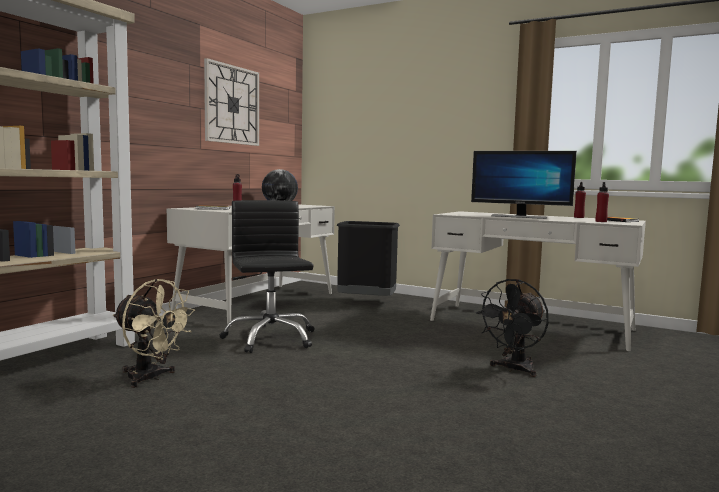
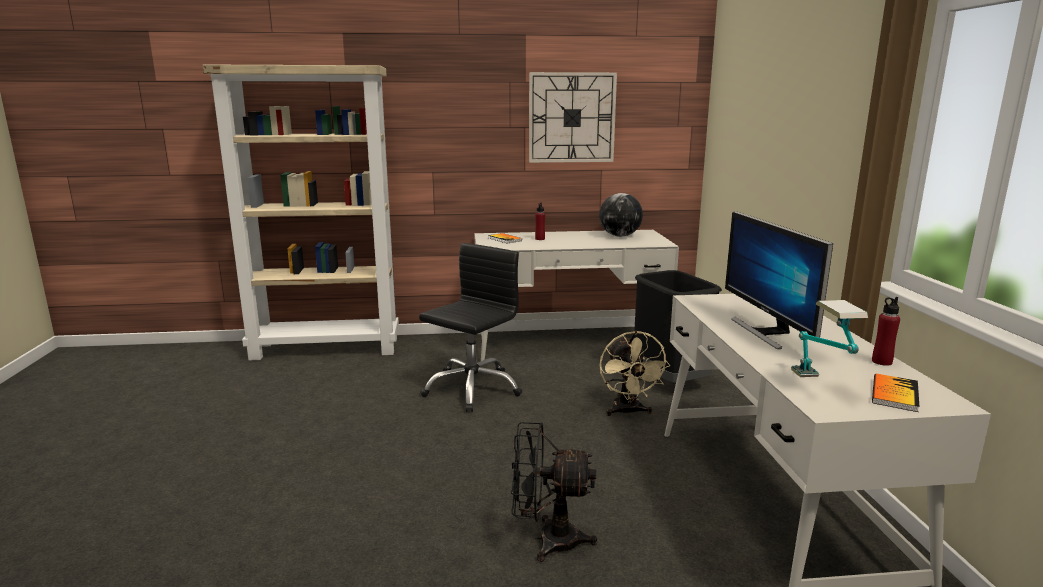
camera: 55 degrees right, 10 degrees up
(151, 378) = (328, 391): beige fan -> beige fan (628, 412)
(601, 221) = (821, 386): red bottle -> table lamp

